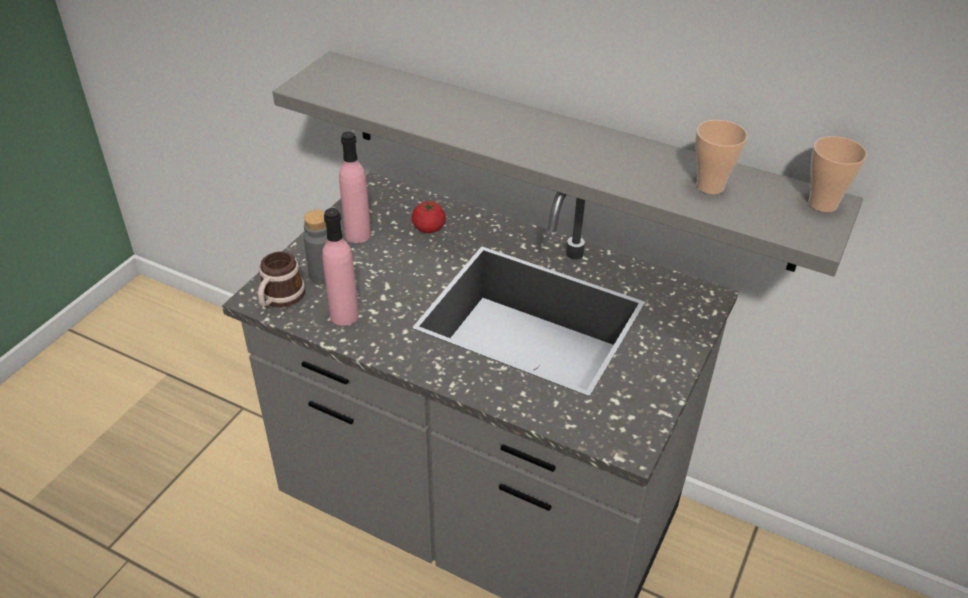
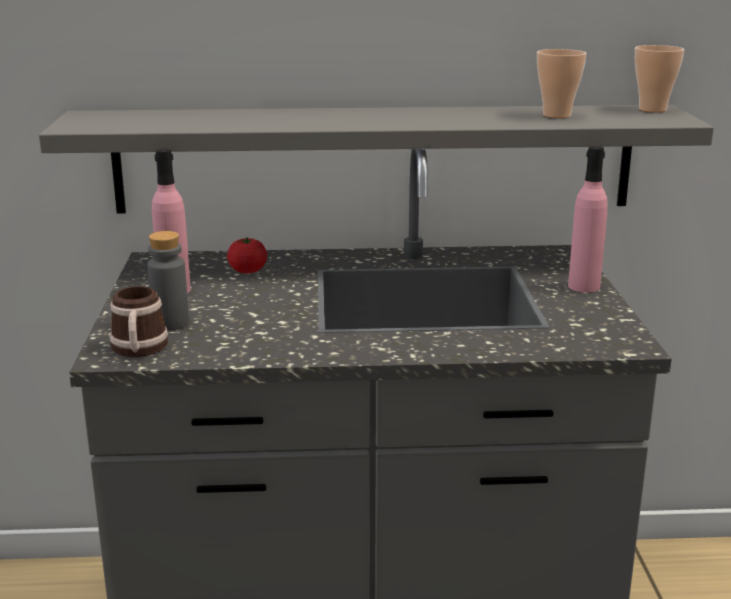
camera: 30 degrees left, 20 degrees down
(344, 315) = (232, 342): pink bottle -> pink bottle (584, 286)

